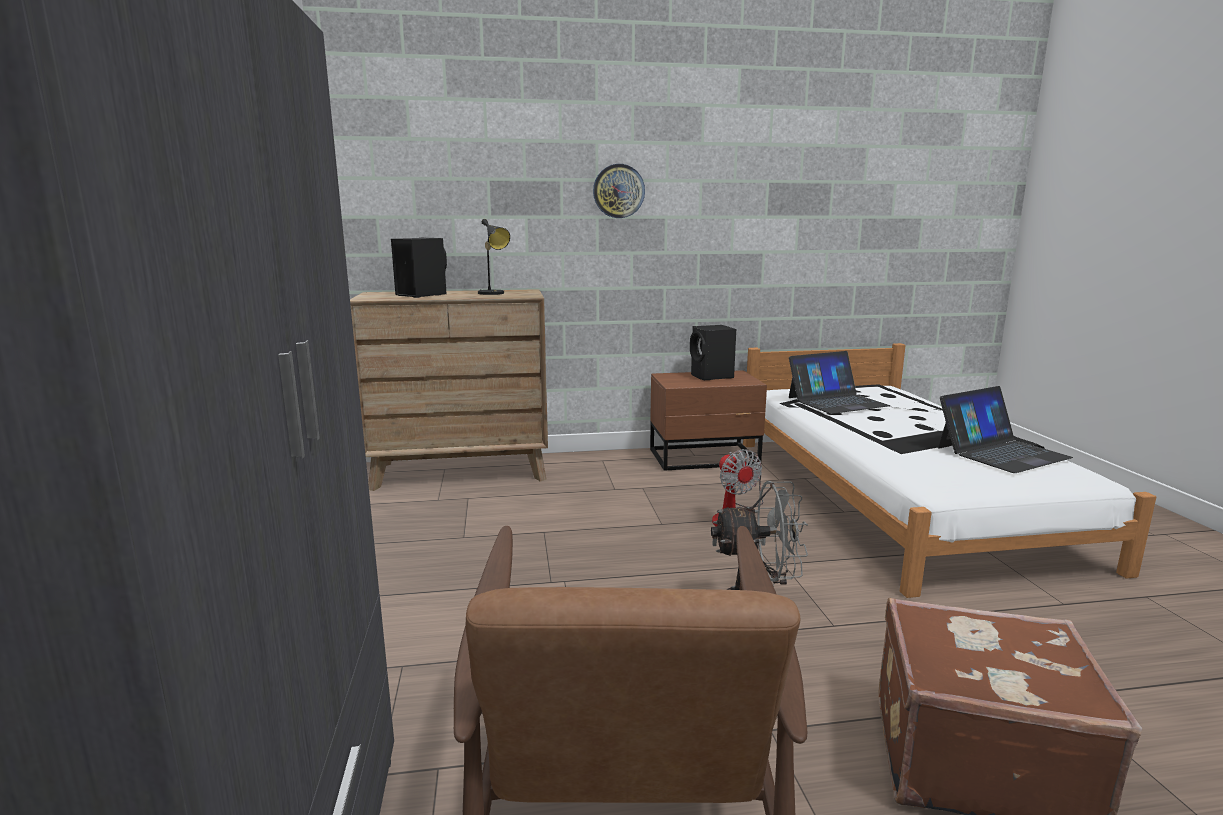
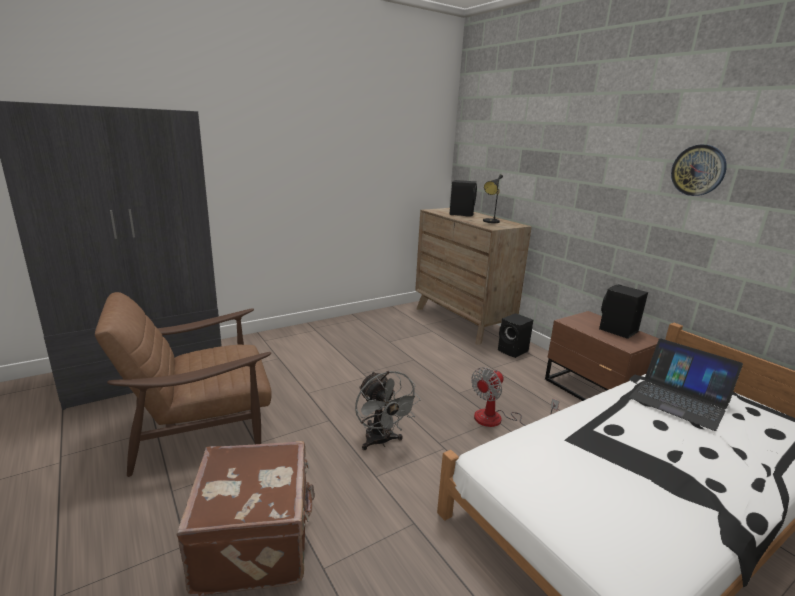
camera: 65 degrees right, 5 degrees up
(583, 466) = (513, 351): none -> black speaker
(618, 191) = (595, 163): wall clock -> wall clock (698, 170)
(1001, 452) = (643, 506): laptop -> none

